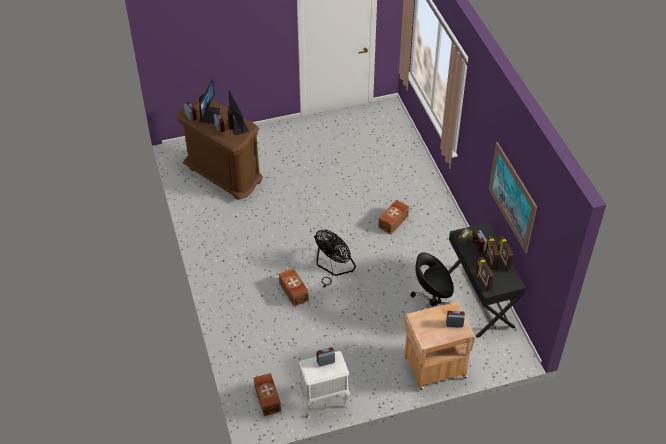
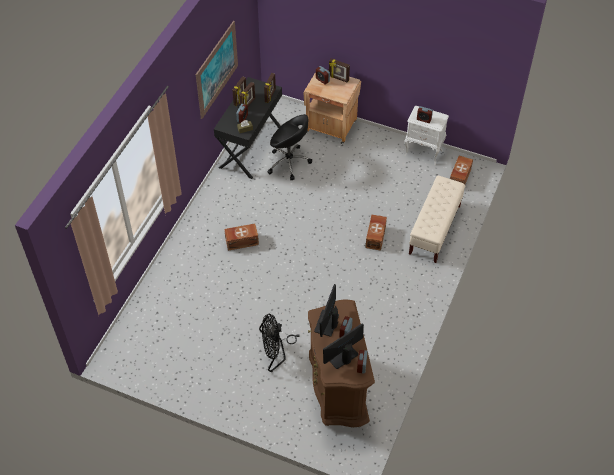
camera: 140 degrees left, 5 degrees up
(249, 330) = (434, 230): none -> beige bench
(331, 267) = (328, 237): black fan -> black fan (276, 349)
(442, 336) = (338, 78): none -> picture frame

